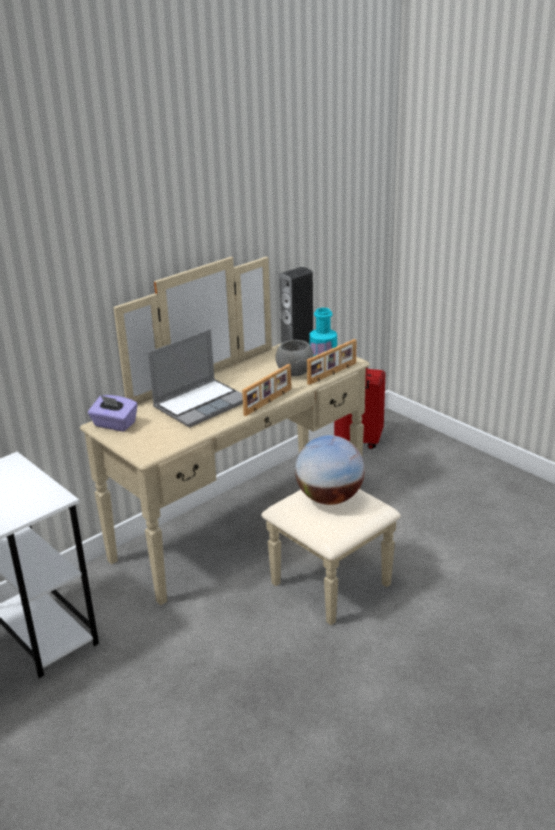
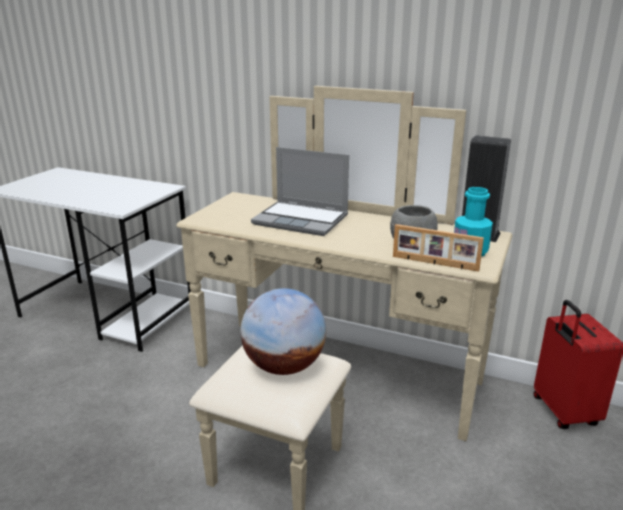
camera: 65 degrees right, 5 degrees down
(114, 424) = (240, 200): purple tissue box -> none
(268, 402) = (333, 245): picture frame -> none

